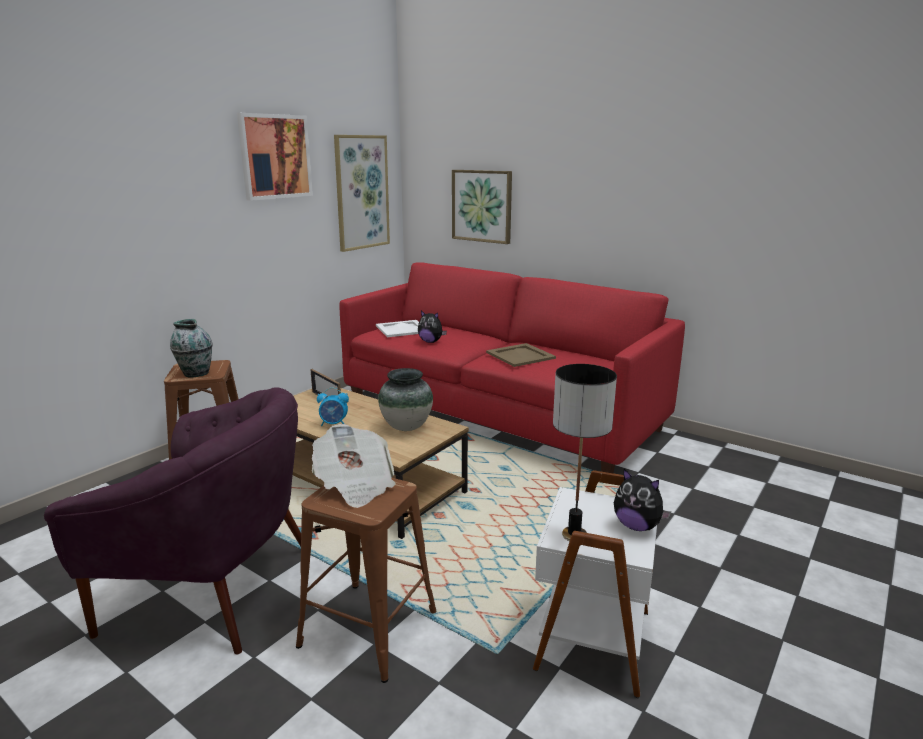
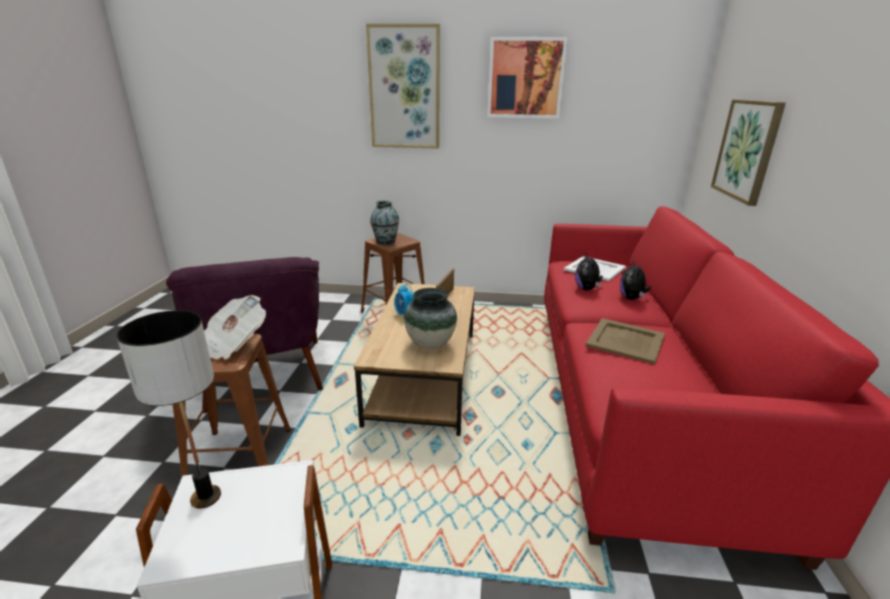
camera: 60 degrees right, 5 degrees up
(361, 192) = (631, 121): picture -> picture (404, 88)
(637, 526) = (235, 548): plush toy -> plush toy (632, 298)

